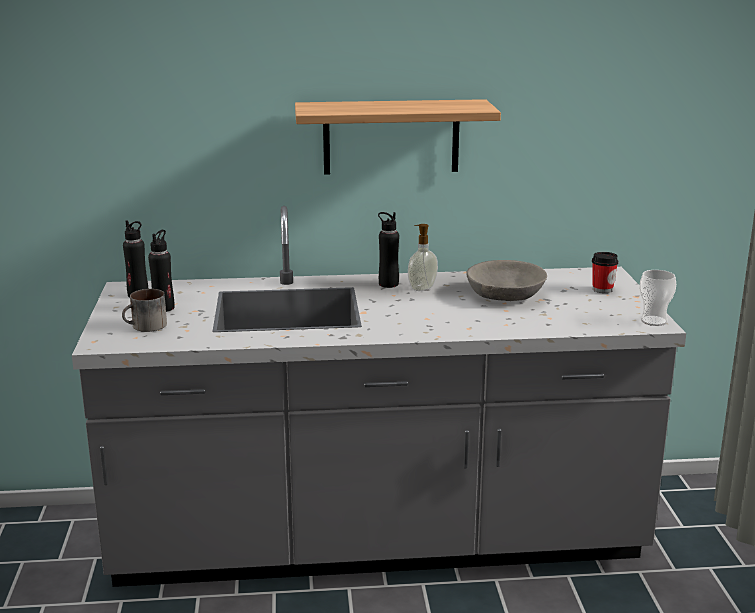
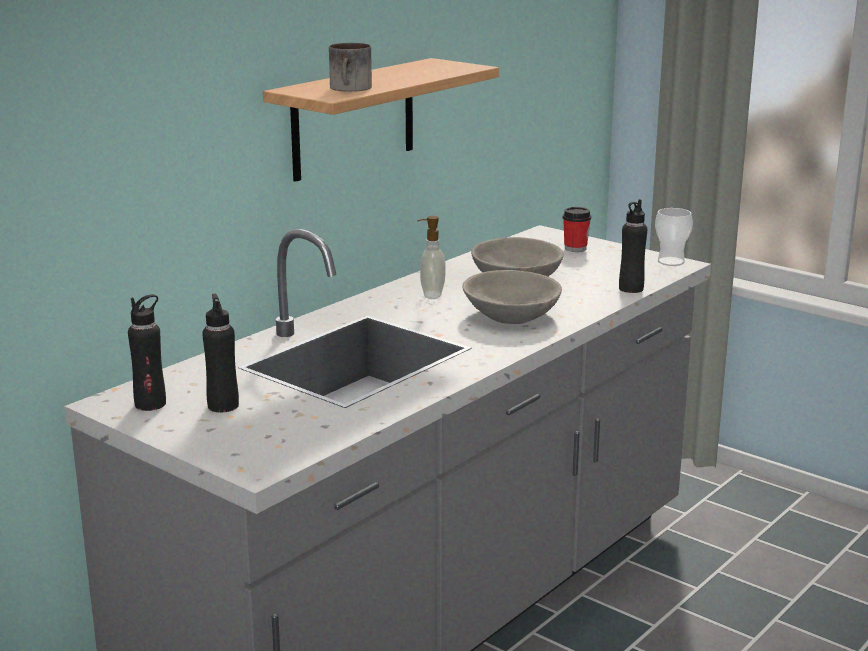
camera: 45 degrees left, 0 degrees up
(146, 327) = (259, 431): mug -> mug (351, 89)
(388, 284) = (392, 301): black bottle -> black bottle (631, 289)
(439, 316) = (511, 314): none -> grey bowl

